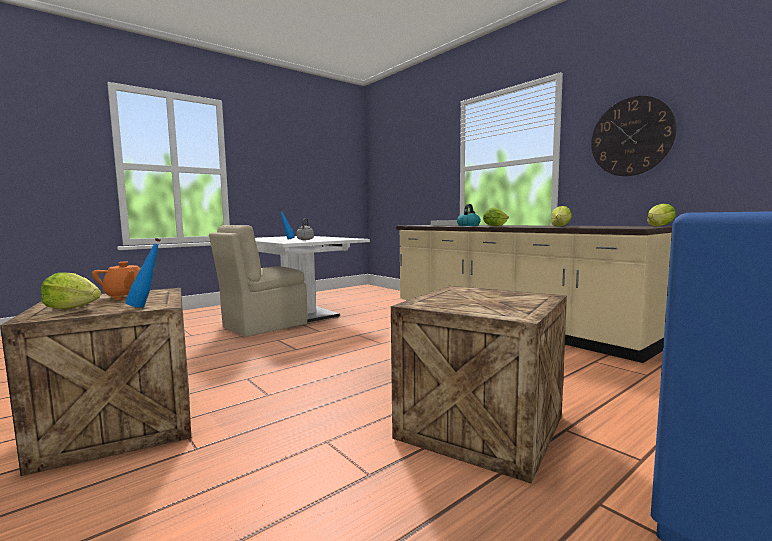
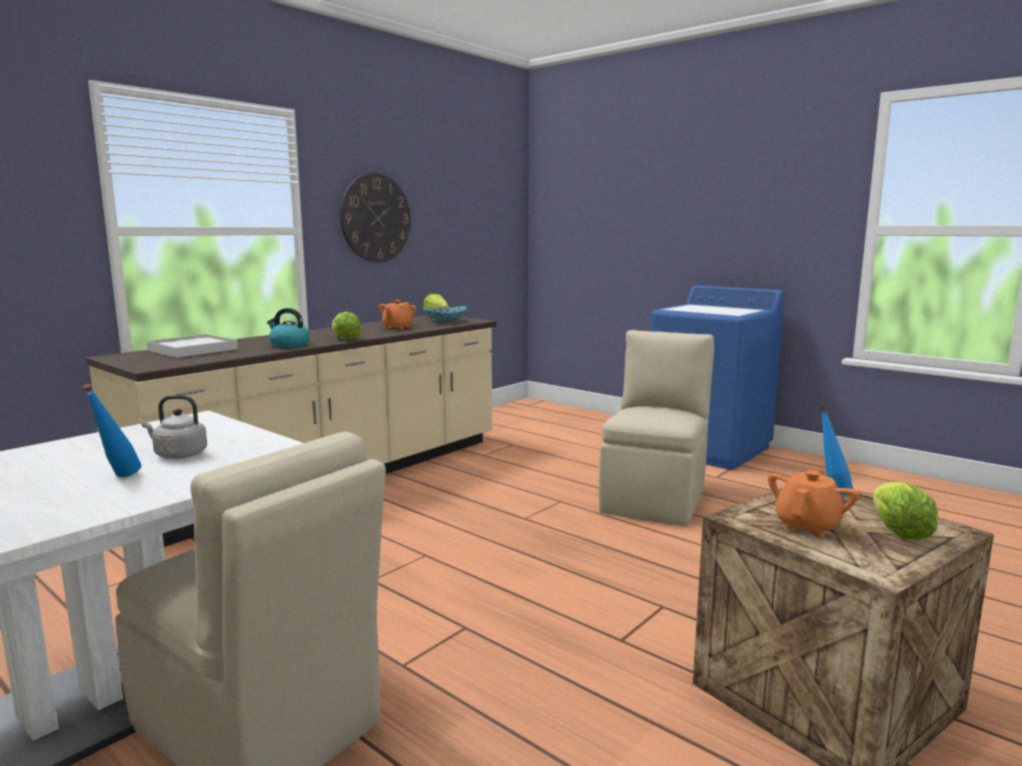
camera: 100 degrees left, 5 degrees up
(482, 428) = (655, 499): crate -> beige chair
(560, 226) = (398, 327): lettuce -> orange teapot
(611, 227) = (445, 322): none -> bowl

